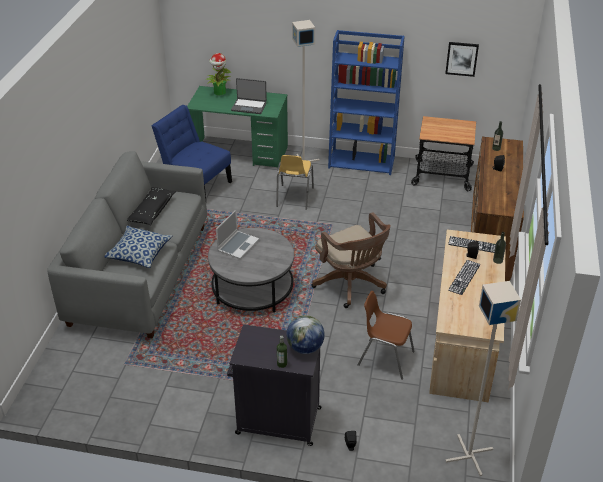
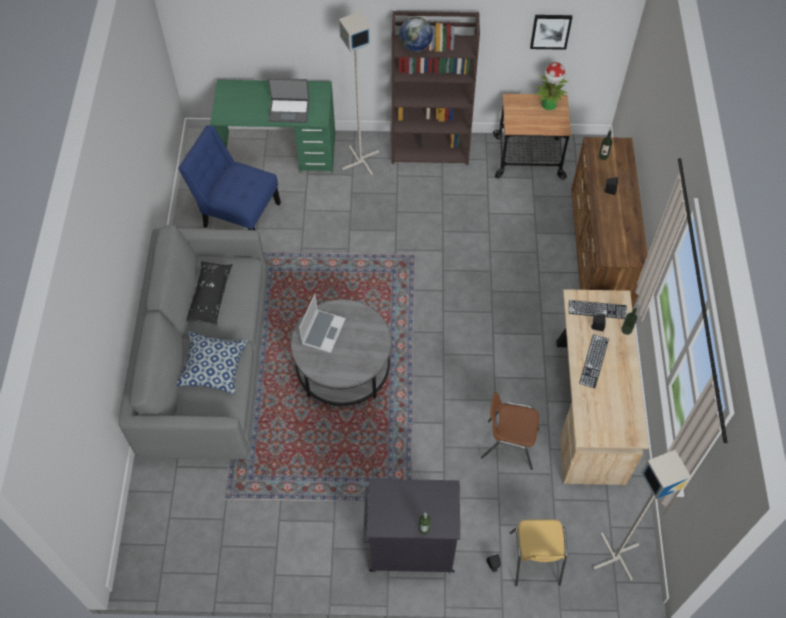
camera: 10 degrees left, 20 degrees up
(219, 92) = (246, 89): potted plant -> potted plant (549, 105)
(294, 197) = (361, 218): yellow chair -> yellow chair (535, 559)
(305, 348) = (444, 502): globe -> globe (415, 47)
(351, 285) = (454, 345): brown office chair -> none
(362, 162) = (430, 148): blue bookcase -> brown bookcase

